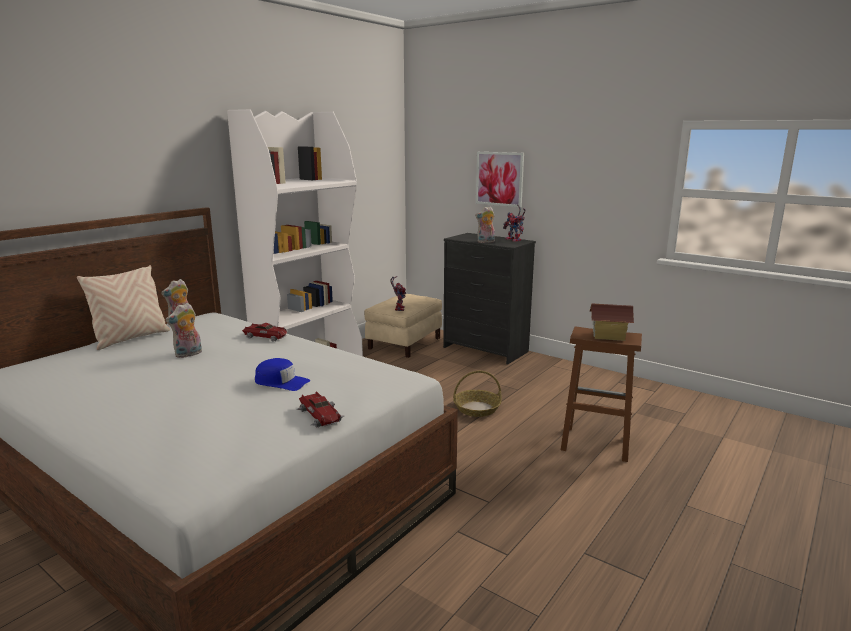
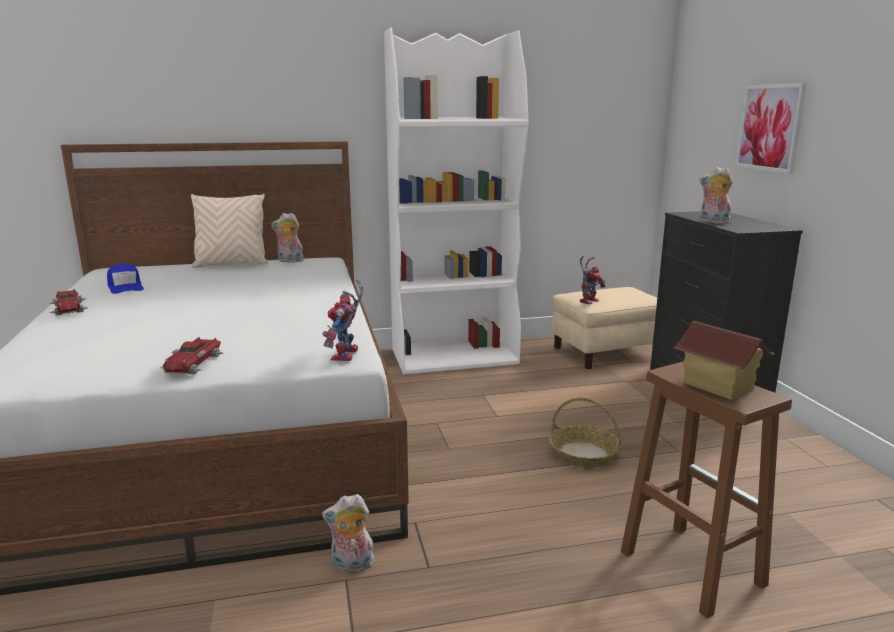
camera: 40 degrees right, 0 degrees up
(188, 354) = (236, 285): plush toy -> plush toy (351, 566)
(266, 336) = (323, 285): toy car -> toy car (69, 308)
(281, 382) = (239, 326): blue cap -> blue cap (125, 286)
(515, 240) = (768, 225): toy robot -> toy robot (346, 356)

